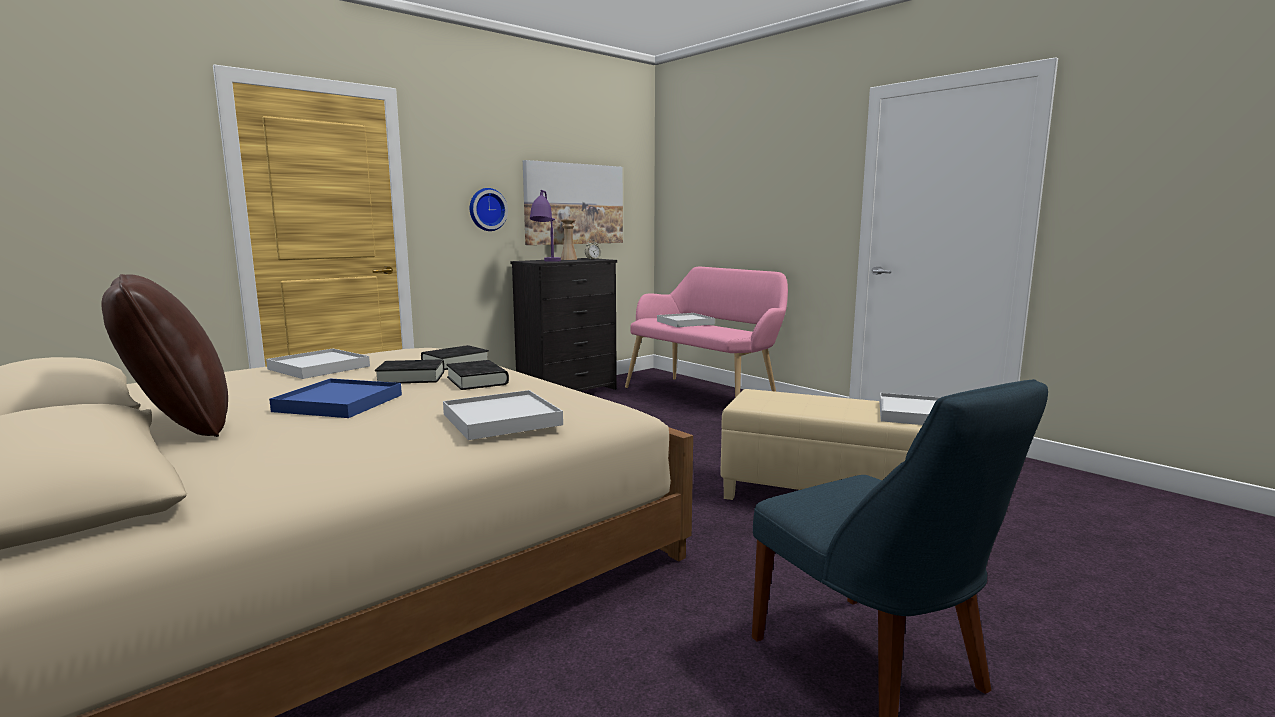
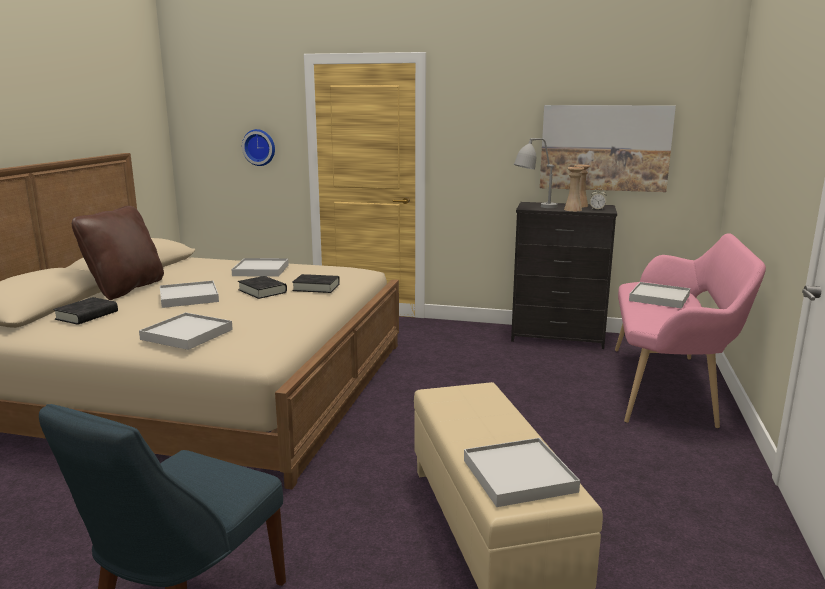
camera: 55 degrees right, 5 degrees up
(338, 403) = (188, 297): blue tray -> white tray
(477, 381) = (274, 305): black book -> black book (87, 315)
(487, 209) = (501, 152): wall clock -> wall clock (259, 147)
(546, 262) = (533, 208): purple table lamp -> grey table lamp
(579, 260) = (573, 209): none -> beige vase

